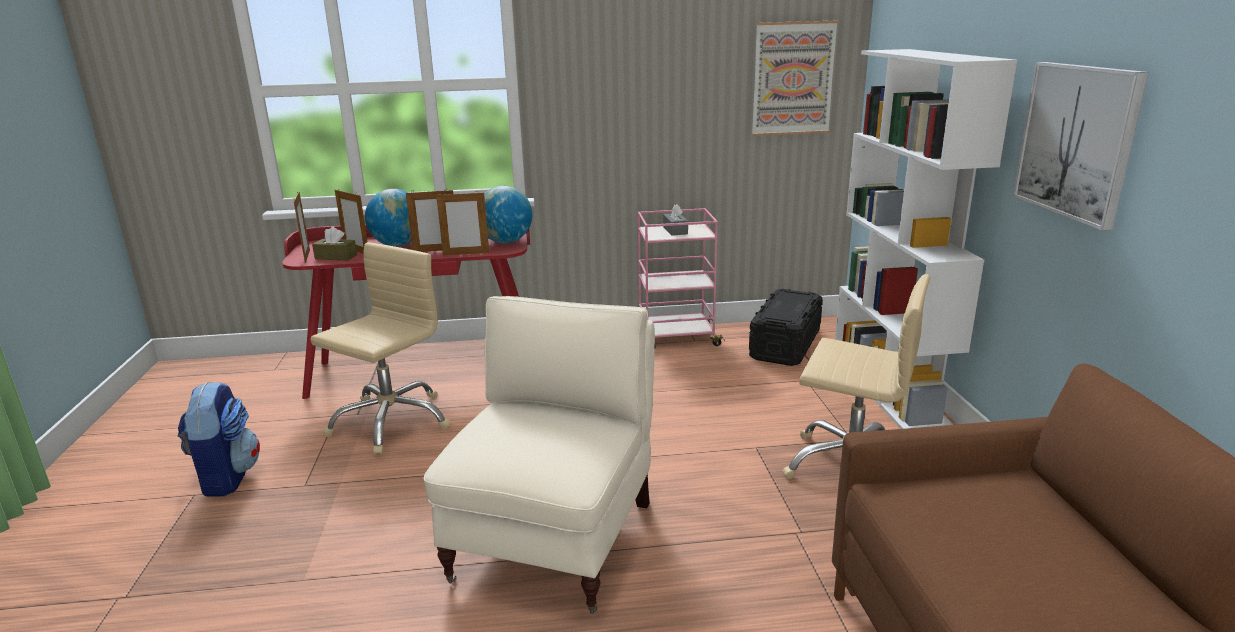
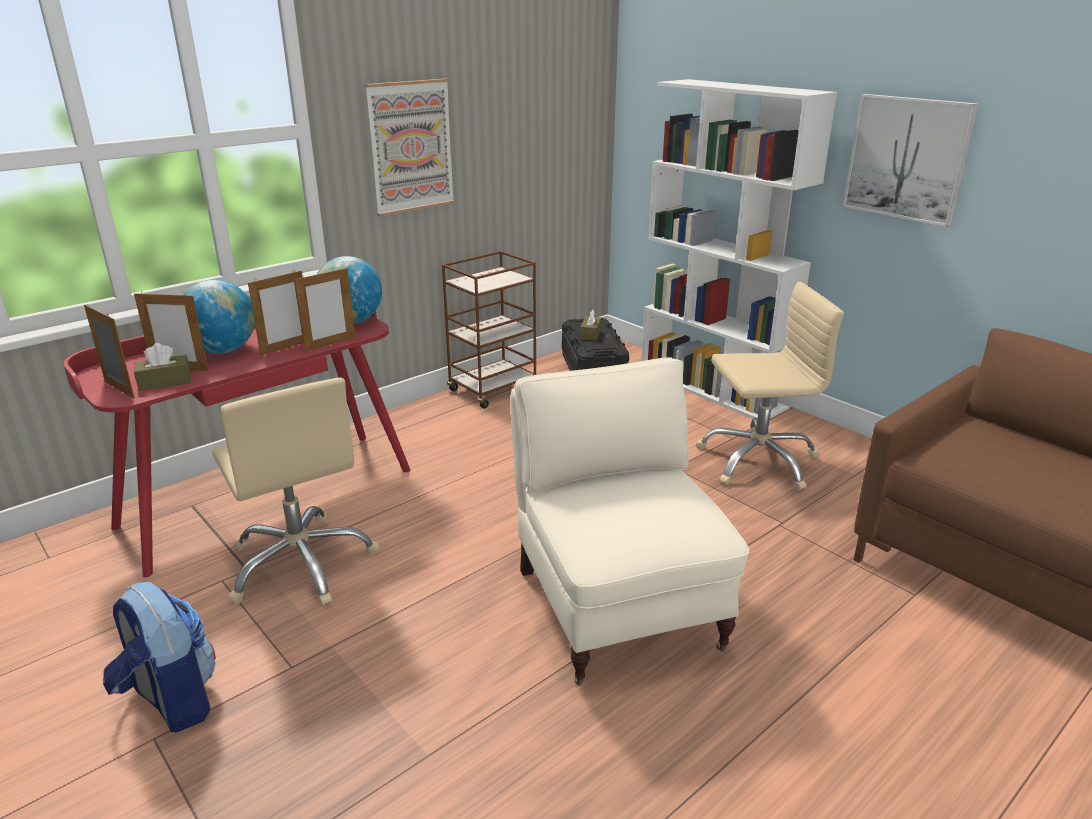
camera: 35 degrees left, 5 degrees up
(390, 421) = (302, 563): beige office chair -> beige office chair turned 150 degrees clockwise
(675, 230) = (487, 278): grey tissue box -> none
(676, 338) = (494, 390): pink cart -> brown cart
(783, 305) = (590, 334): none -> brown tissue box
(792, 79) = (563, 109): picture -> picture (411, 147)

